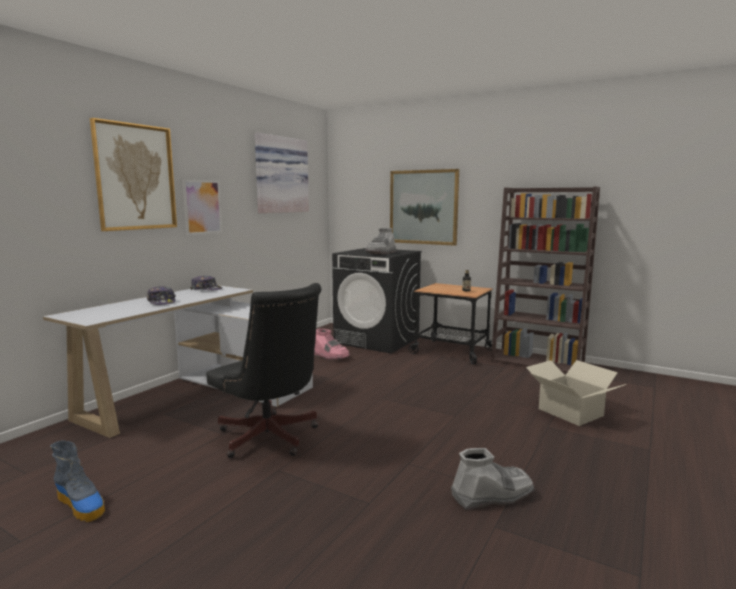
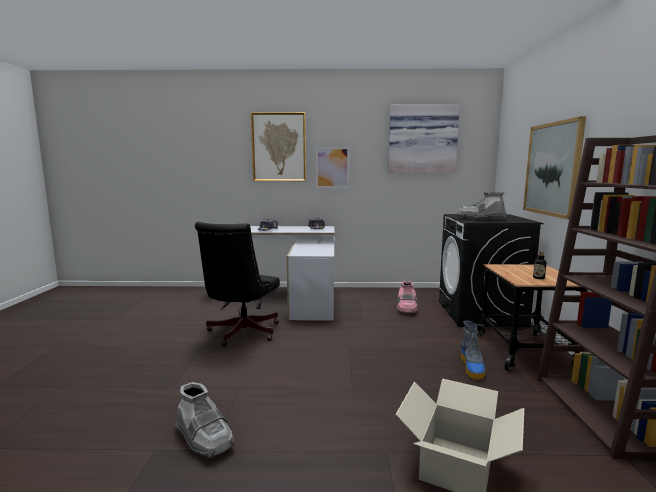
camera: 60 degrees right, 0 degrees up
(81, 506) = (145, 318): boot -> boot (472, 368)

